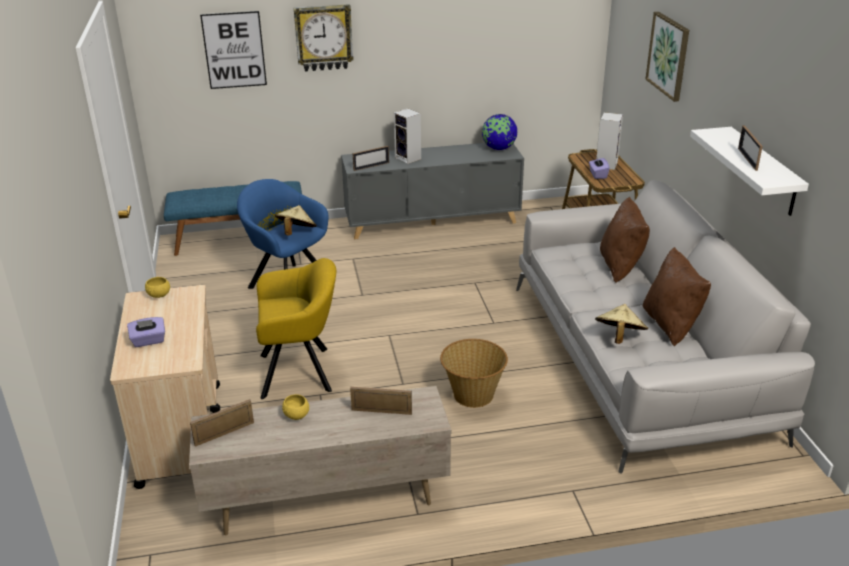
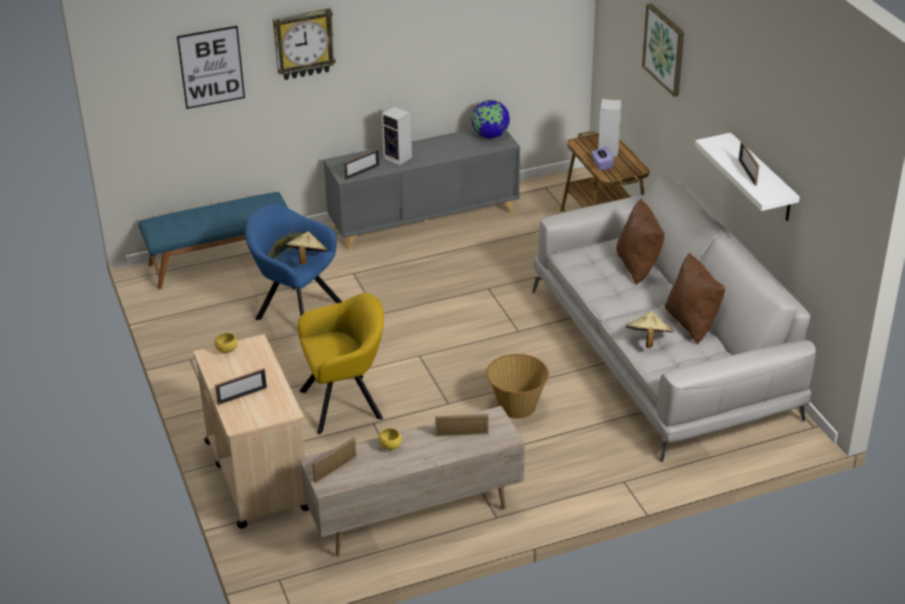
camera: 10 degrees left, 5 degrees up
(148, 341) = (242, 396): purple tissue box -> picture frame

